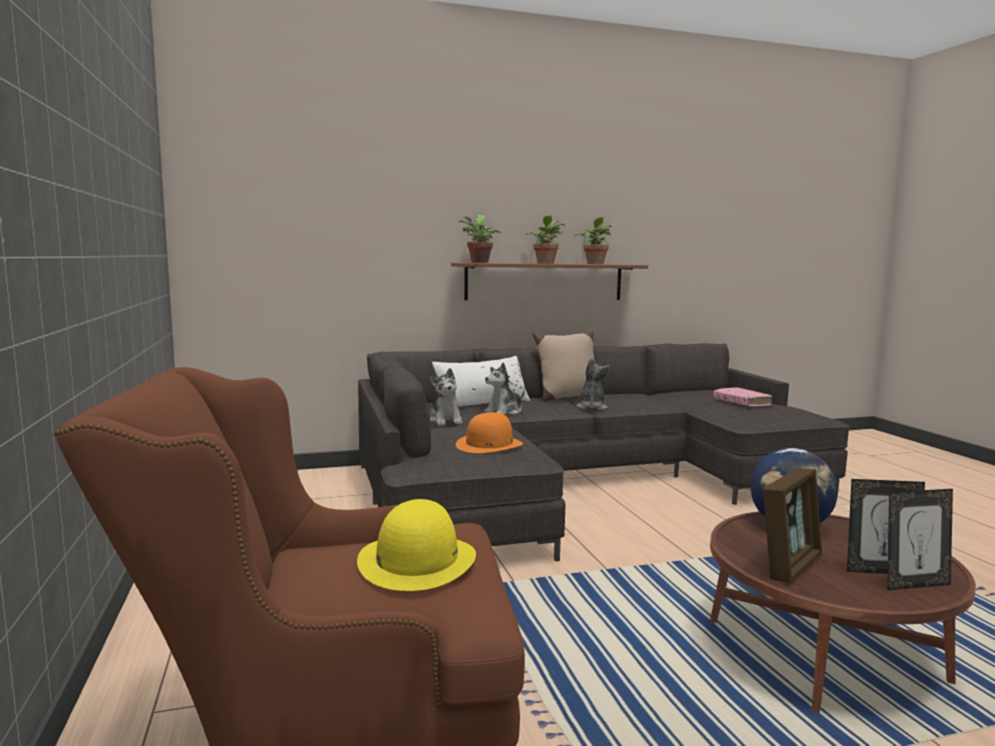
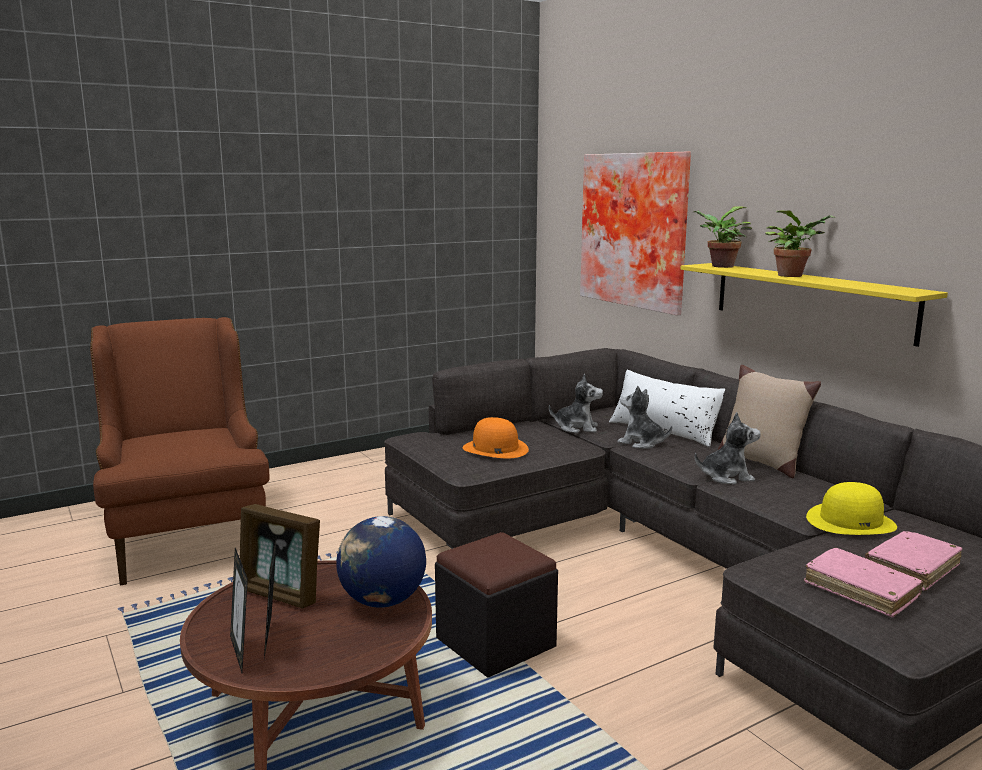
camera: 75 degrees right, 5 degrees up
(355, 238) = (636, 230): none -> picture
(417, 560) = (178, 444): yellow hat -> yellow hat (851, 521)
(445, 420) = (577, 428): plush toy -> plush toy turned 135 degrees counterclockwise
(544, 281) = (810, 301): brown shelf -> yellow shelf
(594, 264) = (857, 284): potted plant -> none
(696, 561) = (495, 642): none -> black ottoman
(772, 413) = (861, 590): none -> pink book

